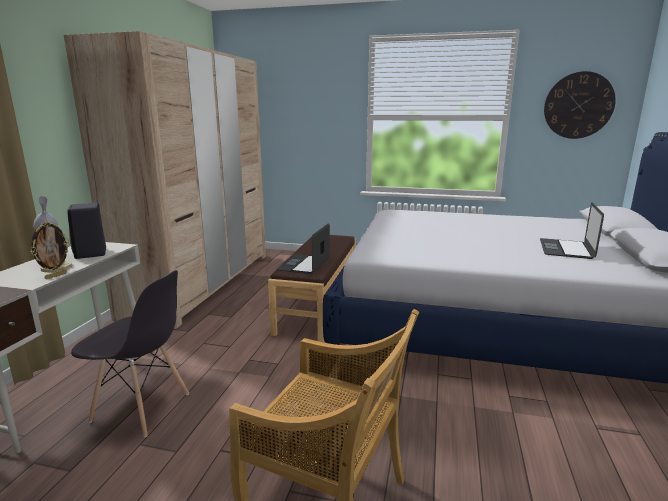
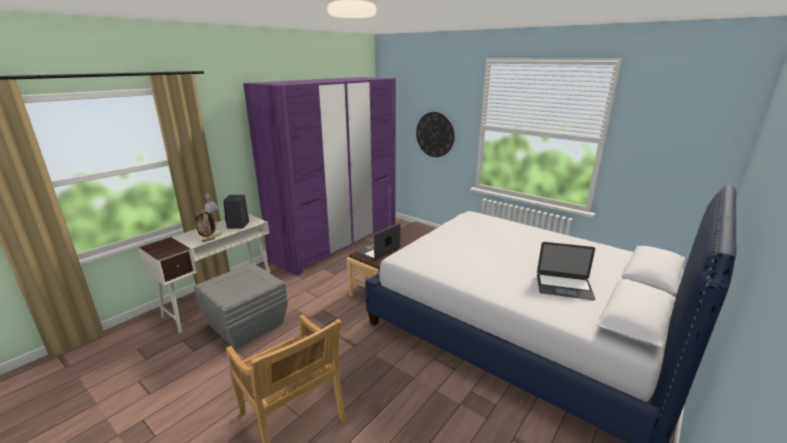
camera: 25 degrees right, 5 degrees up
(142, 408) = (246, 325): grey chair -> grey storage box
(203, 282) = (337, 242): beige wardrobe -> purple wardrobe
(566, 249) = (564, 286): laptop -> laptop turned 120 degrees counterclockwise
(578, 105) = (678, 137): wall clock -> wall clock (435, 134)

